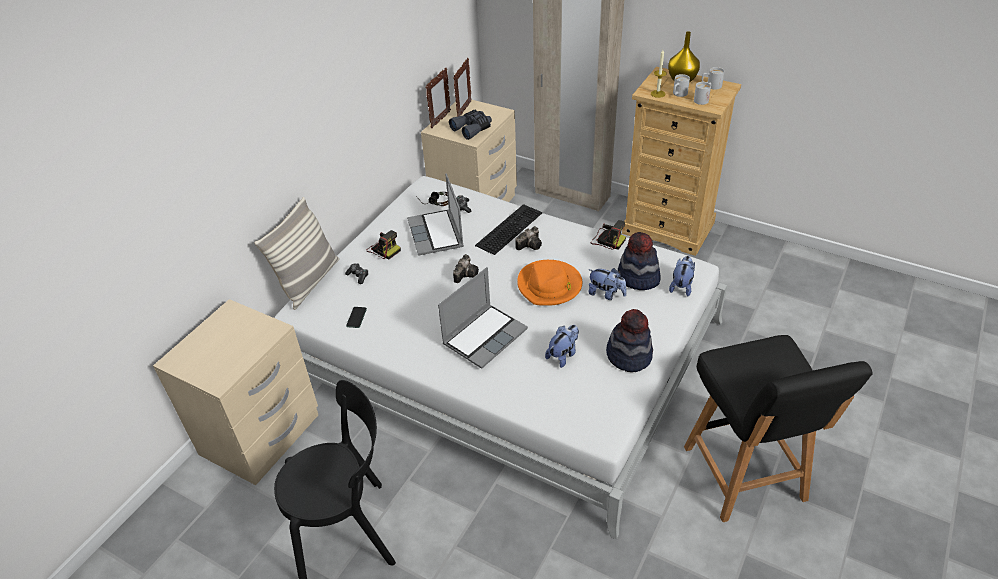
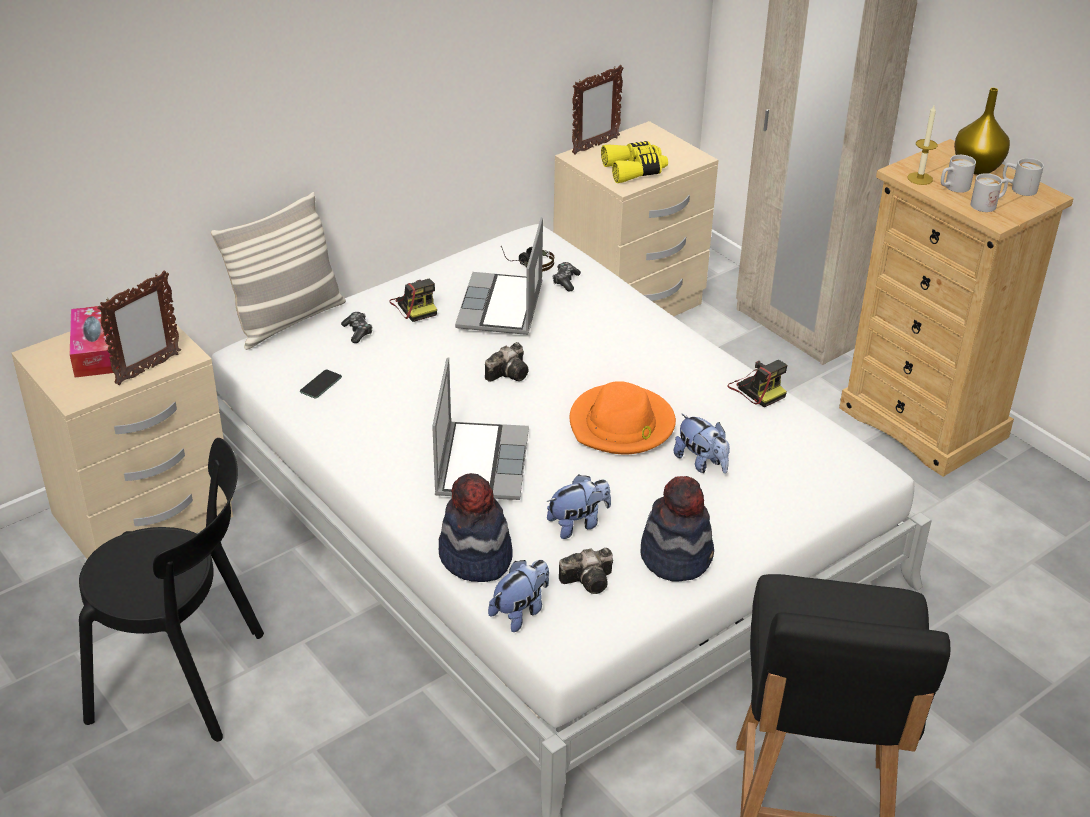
camera: 20 degrees right, 5 degrees down
(213, 345) = (97, 351): none -> tissue box
(464, 110) = (640, 141): picture frame -> picture frame (147, 369)
(472, 128) = (635, 170): grey binoculars -> yellow binoculars
(485, 336) = (480, 462): laptop -> laptop turned 60 degrees counterclockwise
(508, 228) = (615, 329): keyboard -> none
(530, 244) = (633, 362): camera -> camera (590, 580)
(638, 278) = (767, 456): hat -> hat (475, 558)
(681, 286) = (829, 487): plush toy -> plush toy (521, 611)

